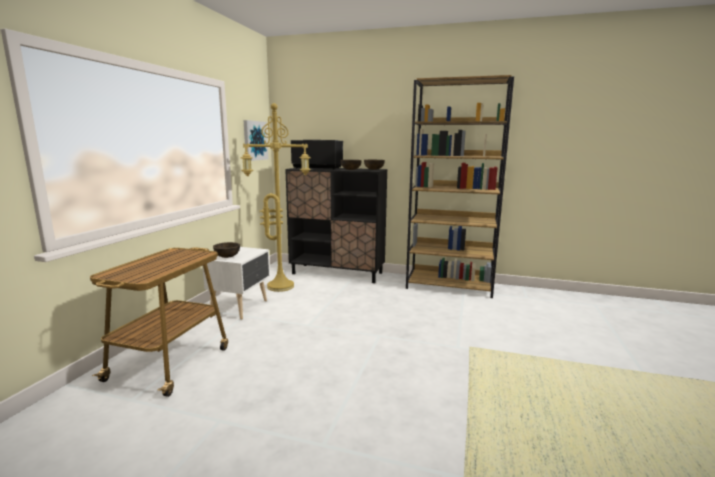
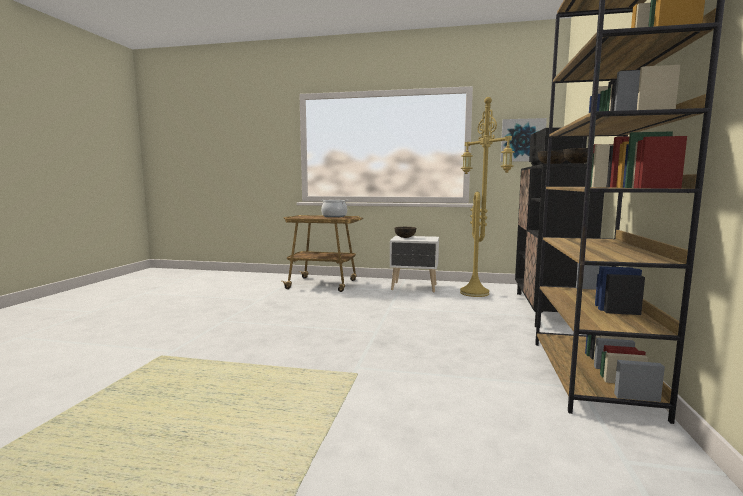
camera: 85 degrees right, 5 degrees down
(162, 257) = (334, 216): none -> cooking pot

